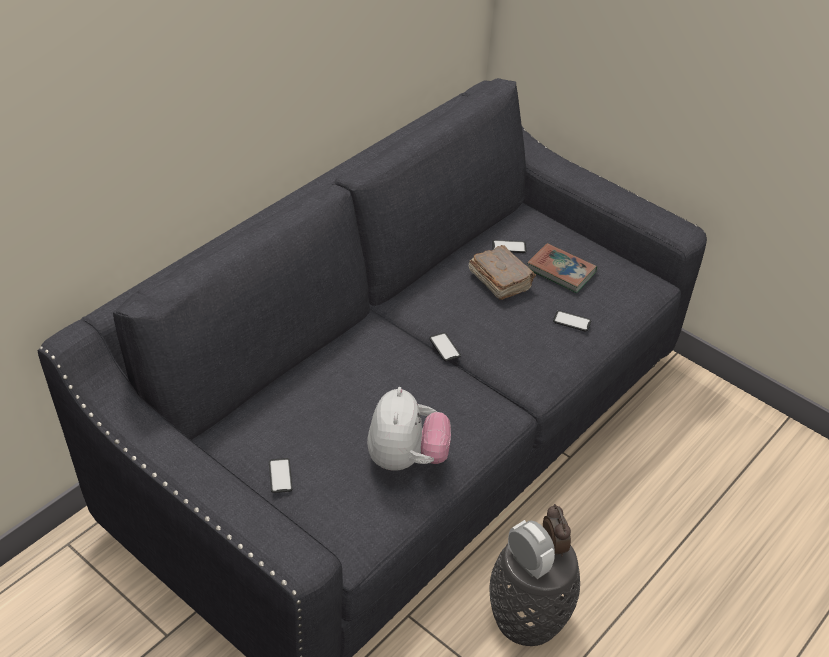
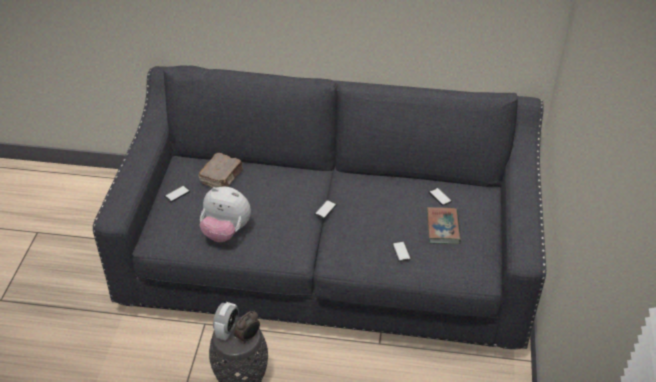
camera: 60 degrees right, 0 degrees up
(405, 459) = (226, 231): plush toy -> plush toy turned 45 degrees clockwise
(499, 280) = (404, 206): brown book -> brown book (222, 177)

